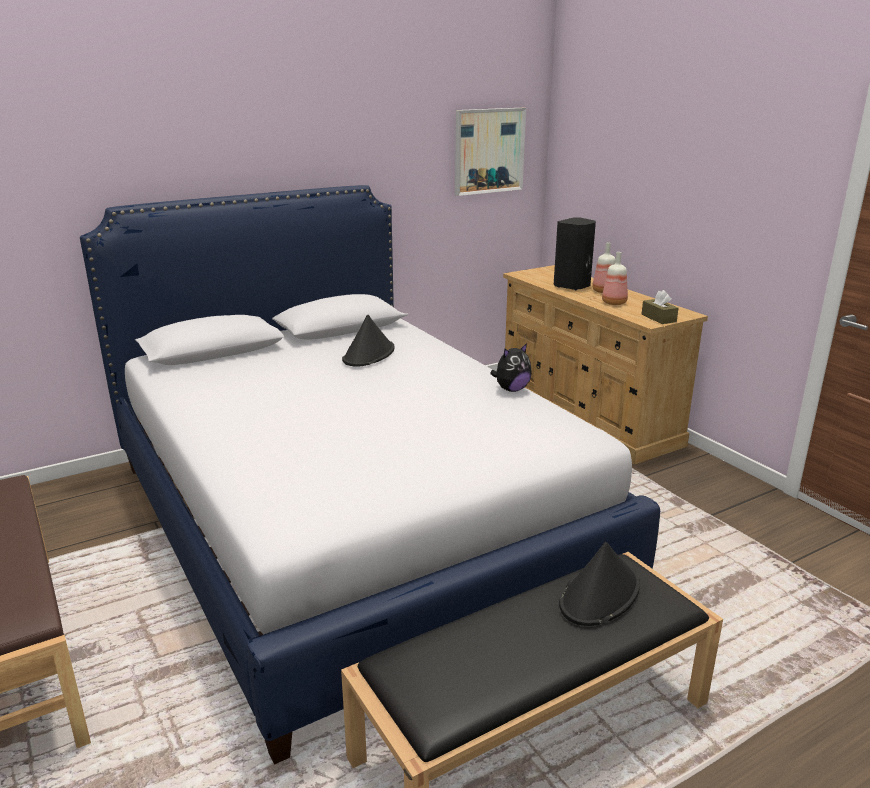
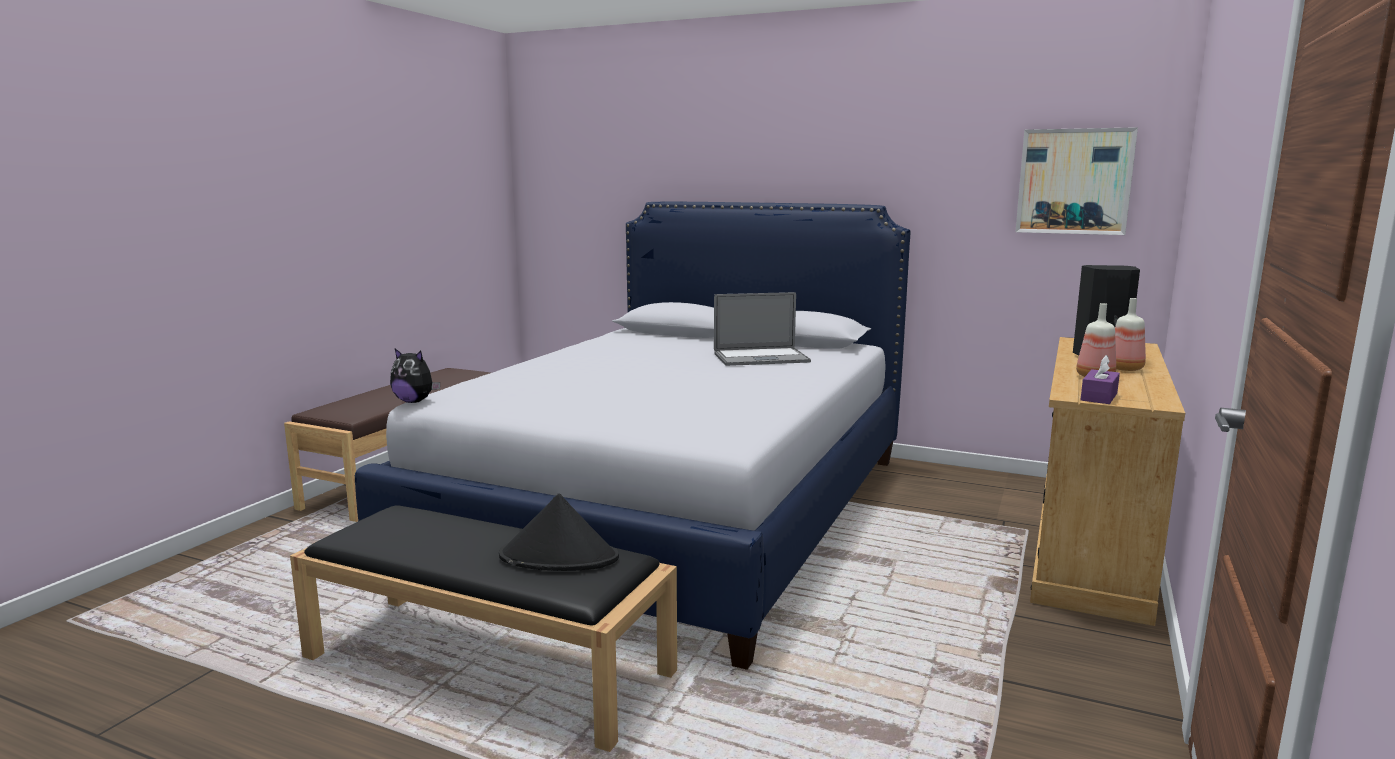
camera: 55 degrees right, 10 degrees down
(369, 354) = (761, 358): black hat -> laptop
(511, 389) = (784, 402): plush toy -> plush toy (415, 401)
(658, 318) = (1099, 397): brown tissue box -> purple tissue box

